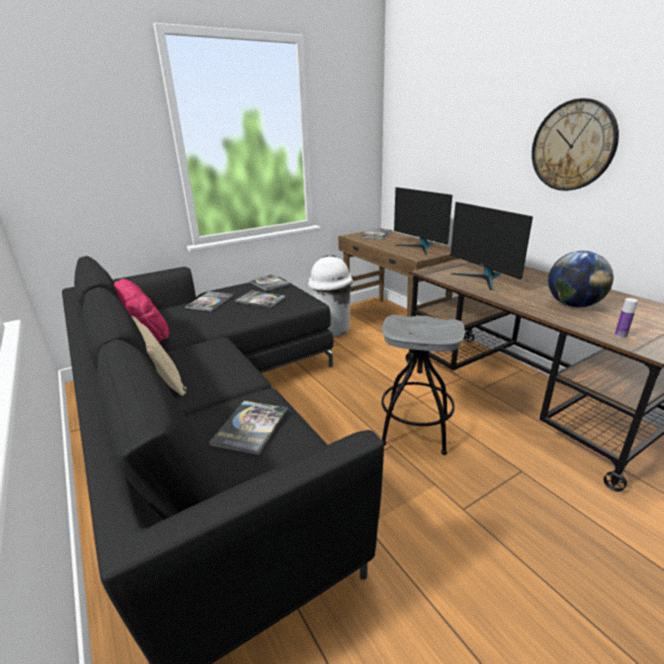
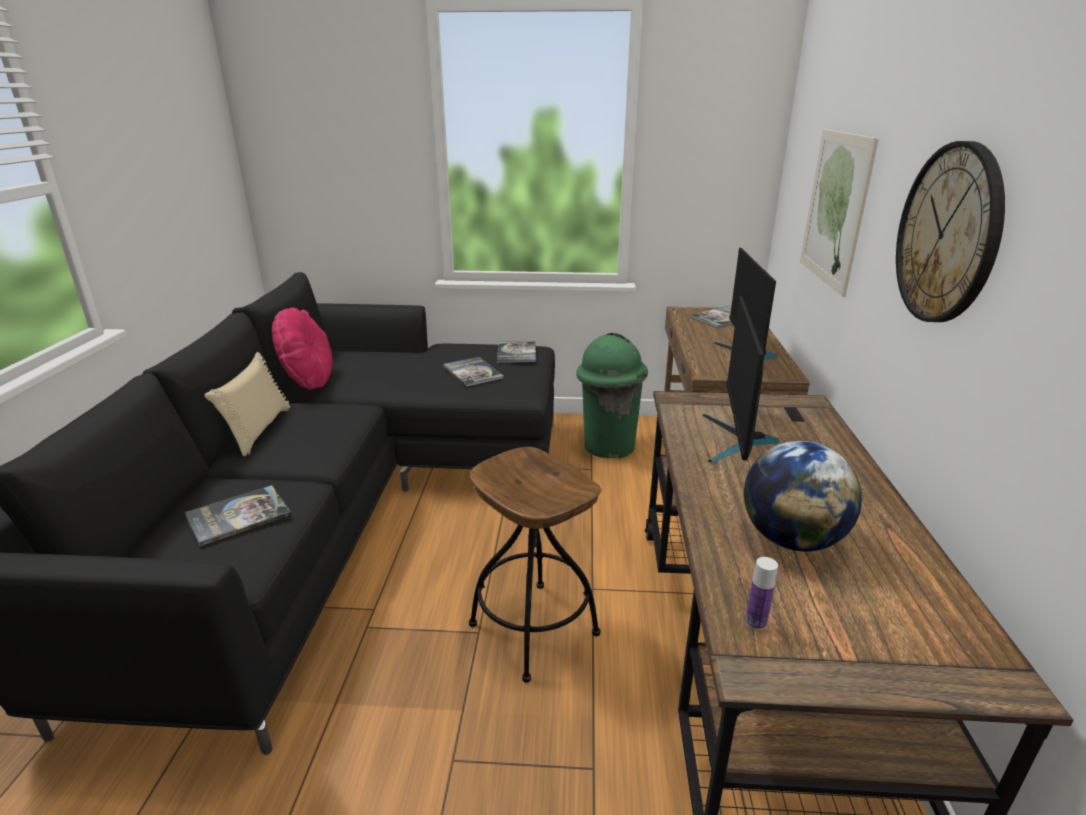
camera: 35 degrees right, 0 degrees up
(210, 302) = (422, 358): book -> none
(332, 330) = (608, 446): white trash can -> green trash can
(415, 429) = (533, 628): grey stool -> brown stool
(455, 154) = (835, 208): none -> picture

